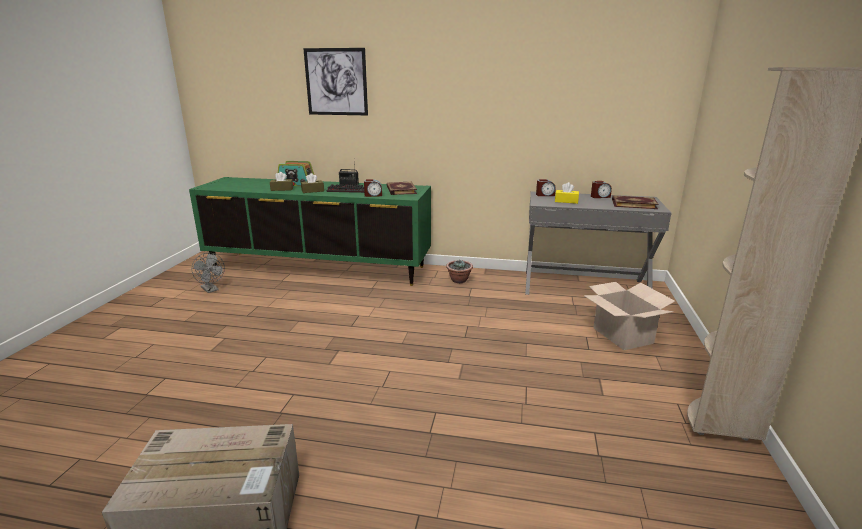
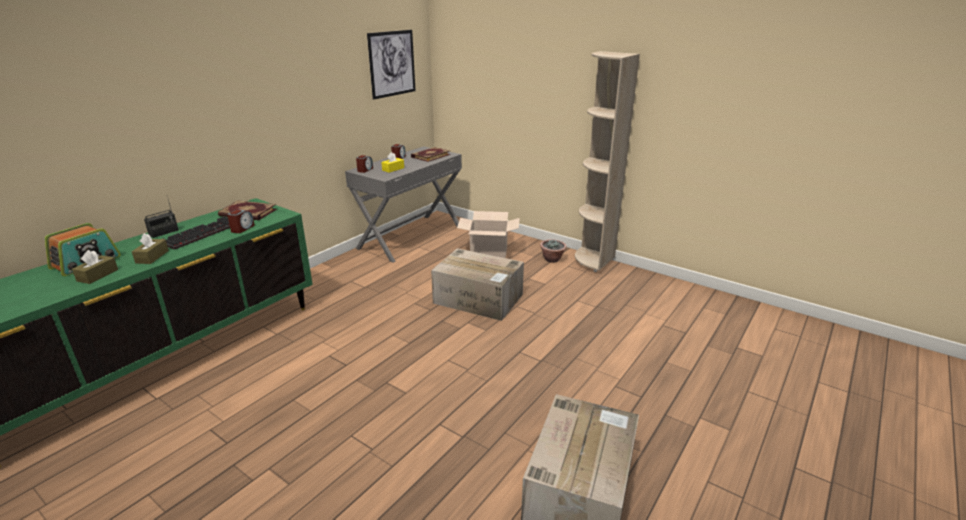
camera: 65 degrees left, 5 degrees up
(211, 290) = (85, 476): grey fan -> none
(336, 82) = (94, 95): picture -> picture (392, 64)
(459, 280) = (328, 282): potted plant -> potted plant (552, 259)
(514, 358) = (479, 299): none -> cardboard box

